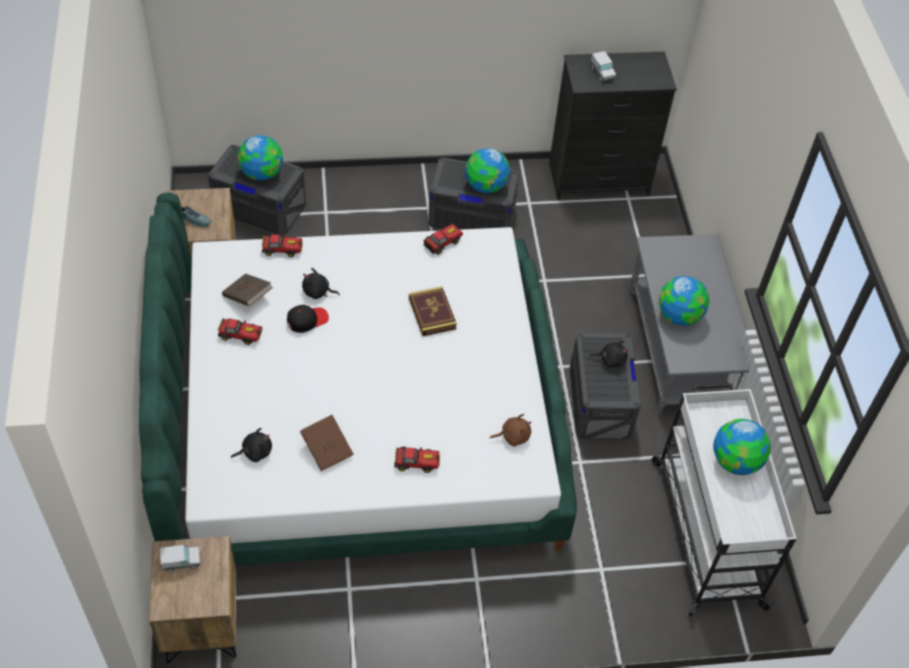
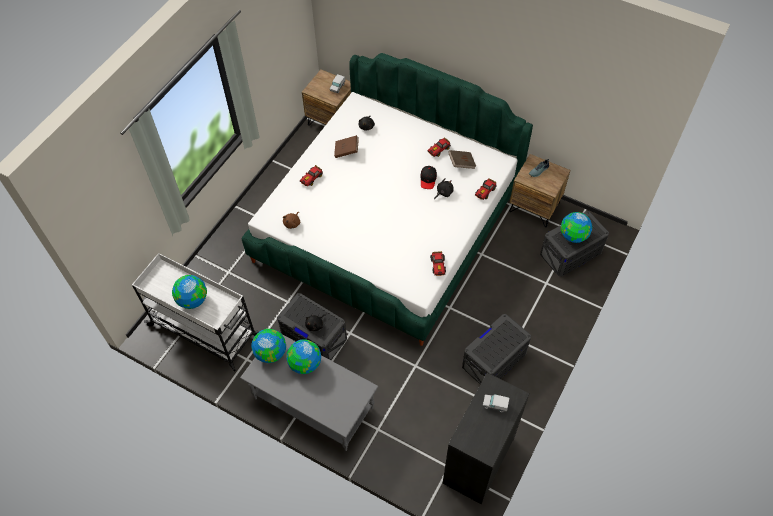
camera: 130 degrees right, 5 degrees up
(432, 313) = (392, 233): book -> none
(485, 186) = (489, 345): globe -> globe (270, 353)

